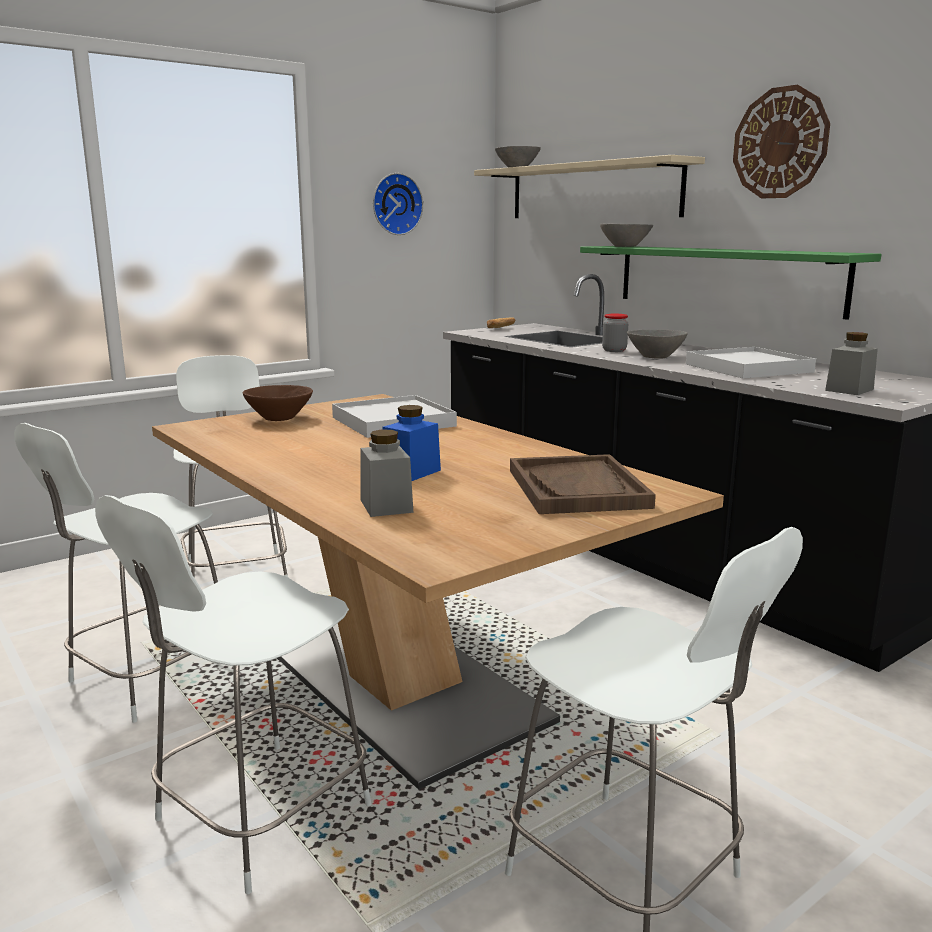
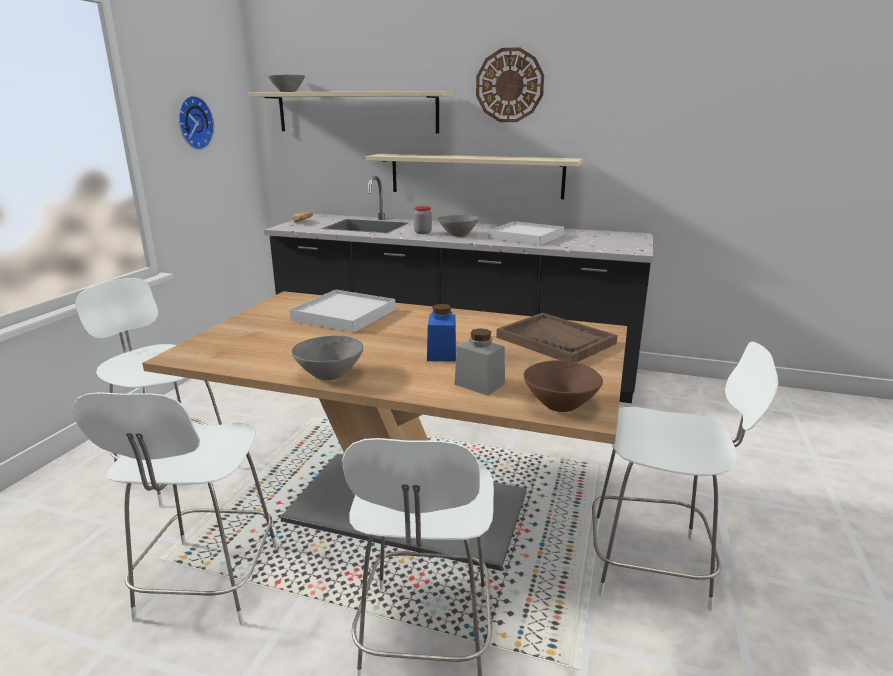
camera: 35 degrees left, 5 degrees up
(280, 418) = (248, 330): brown bowl -> brown bowl (561, 405)
(626, 246) = (400, 155): grey bowl -> grey bowl (330, 374)
(725, 278) = (475, 175): green shelf -> beige shelf
(849, 390) = (604, 245): grey jar -> none

